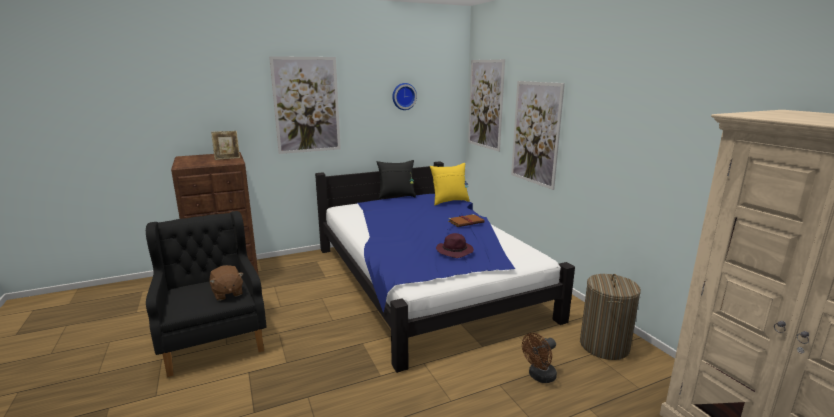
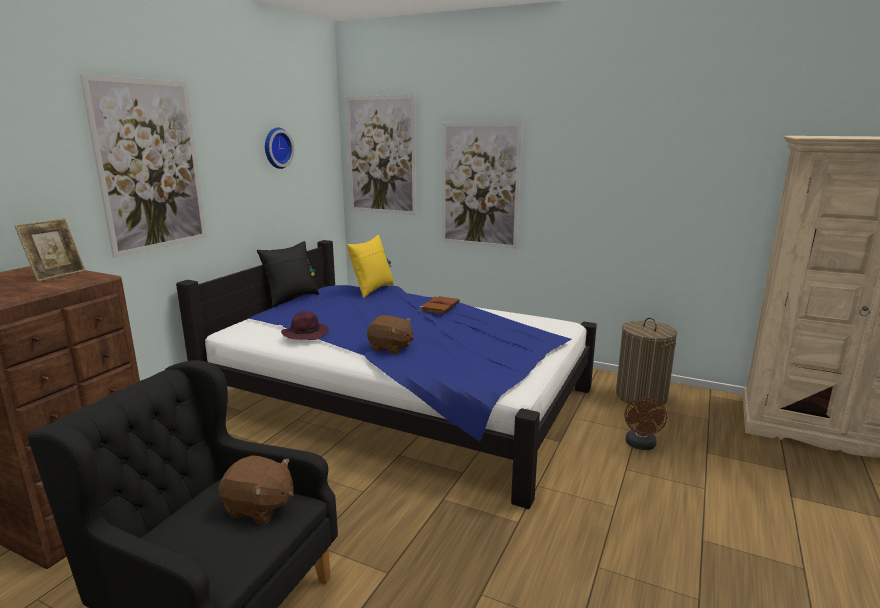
camera: 40 degrees left, 0 degrees up
(389, 238) = (390, 348): none -> brown plush toy
(455, 251) = (492, 339): purple hat -> purple hat (306, 333)

